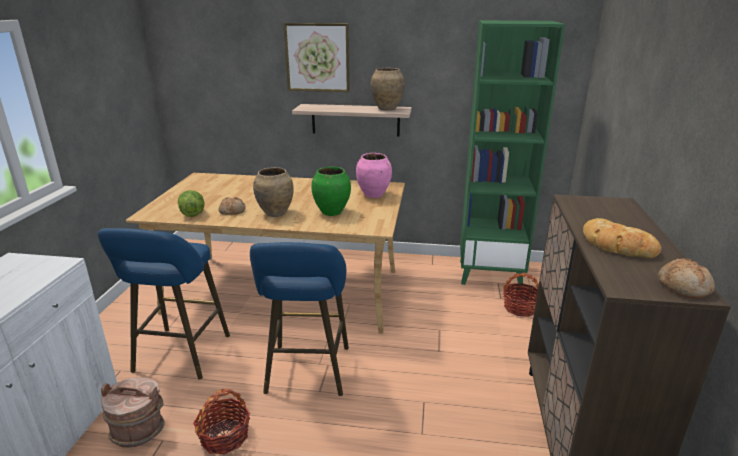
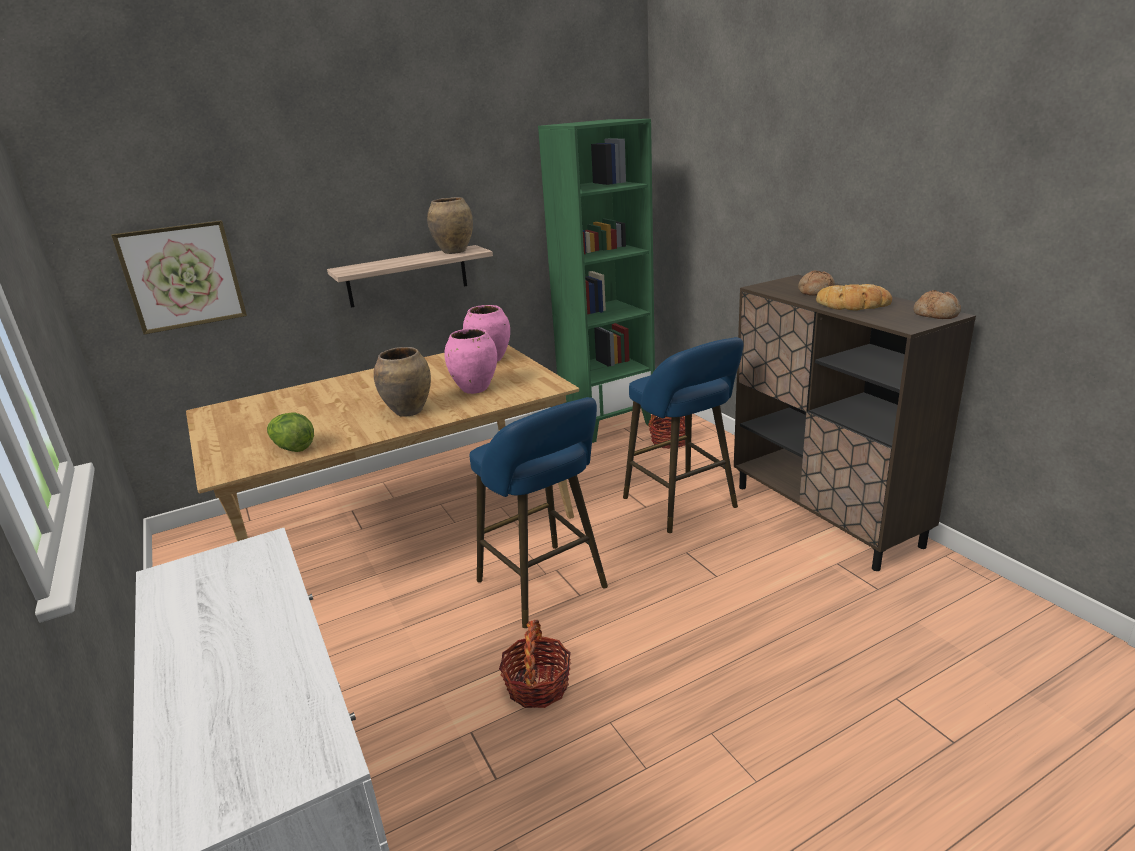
camera: 35 degrees left, 0 degrees up
(139, 430) = (425, 742): brown bucket -> none
(180, 356) = (365, 651): blue stool -> blue stool (683, 505)
(232, 211) = (346, 427): bread -> bread (815, 291)
(317, 57) = (342, 199): picture -> picture (182, 276)
(331, 212) = (474, 389): green vase -> pink vase

